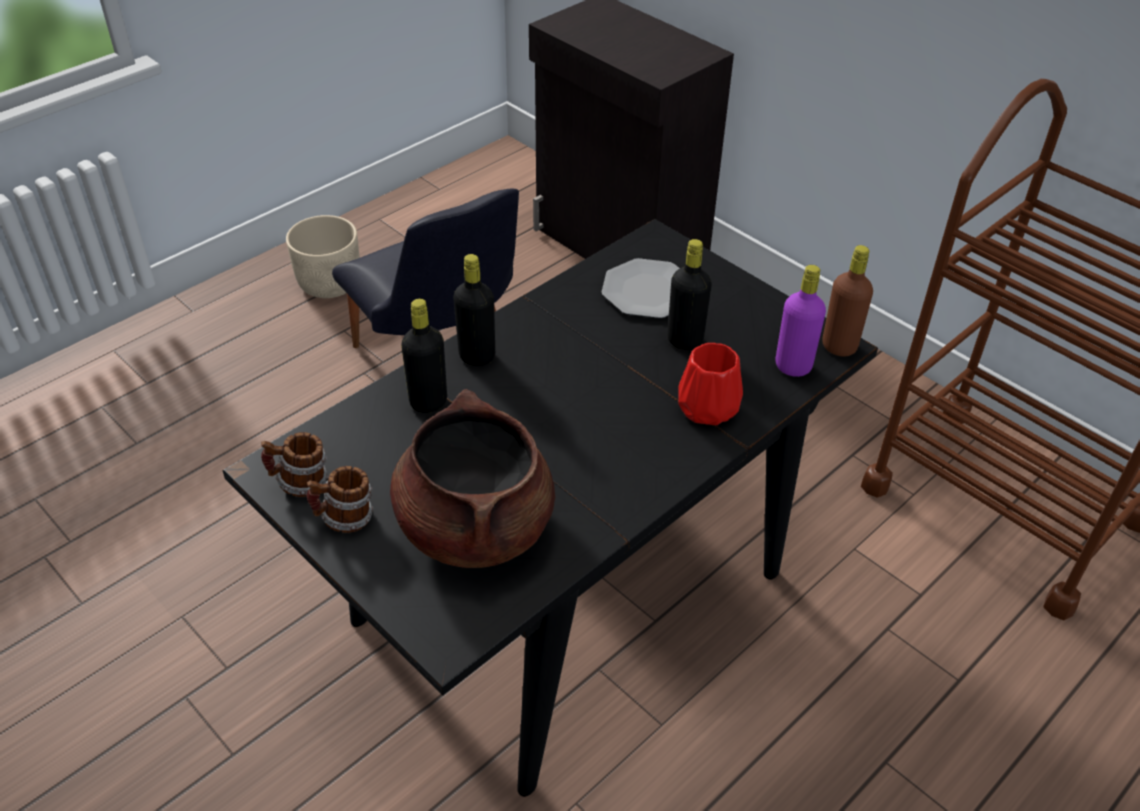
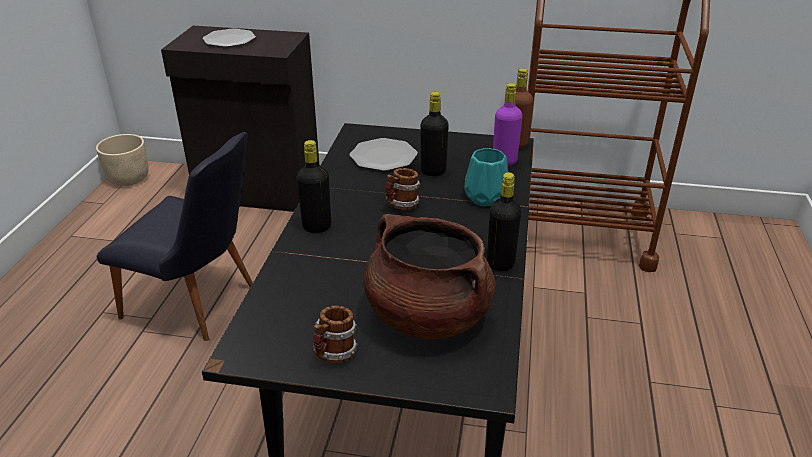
camera: 35 degrees left, 10 degrees down
(300, 484) = (276, 350): mug -> mug (401, 206)
(329, 283) = (64, 288): beige planter -> beige planter (128, 178)
(428, 402) = (313, 263): black bottle -> black bottle (500, 263)
(621, 34) = (229, 40): none -> plate
(708, 409) = (486, 198): red vase -> turquoise vase

